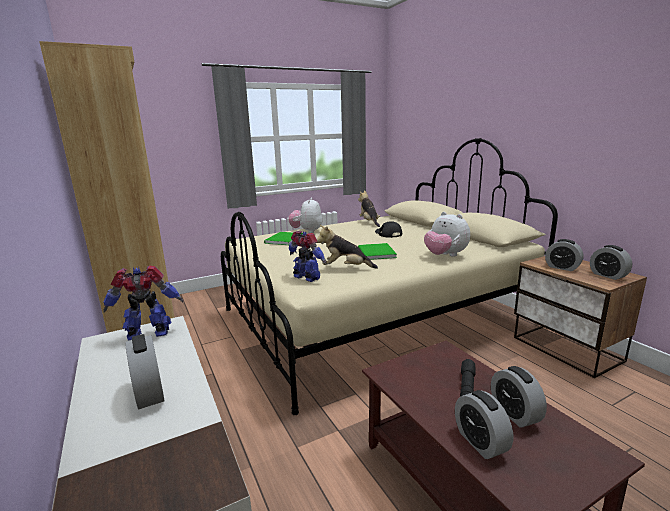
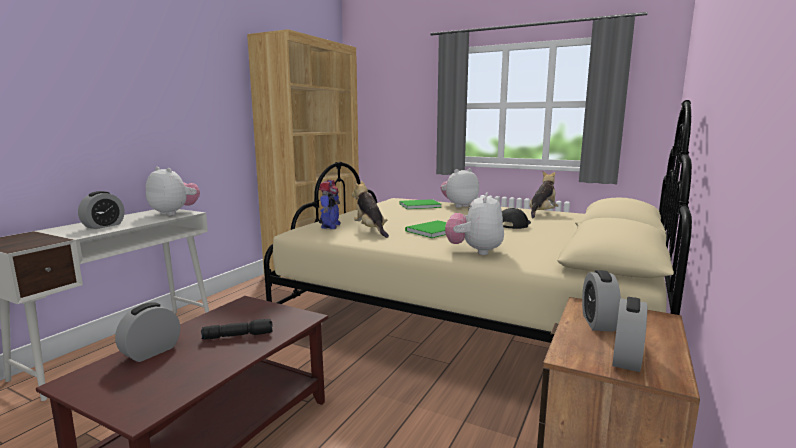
camera: 55 degrees right, 5 degrees down
(149, 334) = (174, 213): toy robot -> plush toy
(514, 413) = (200, 361): alarm clock -> none

